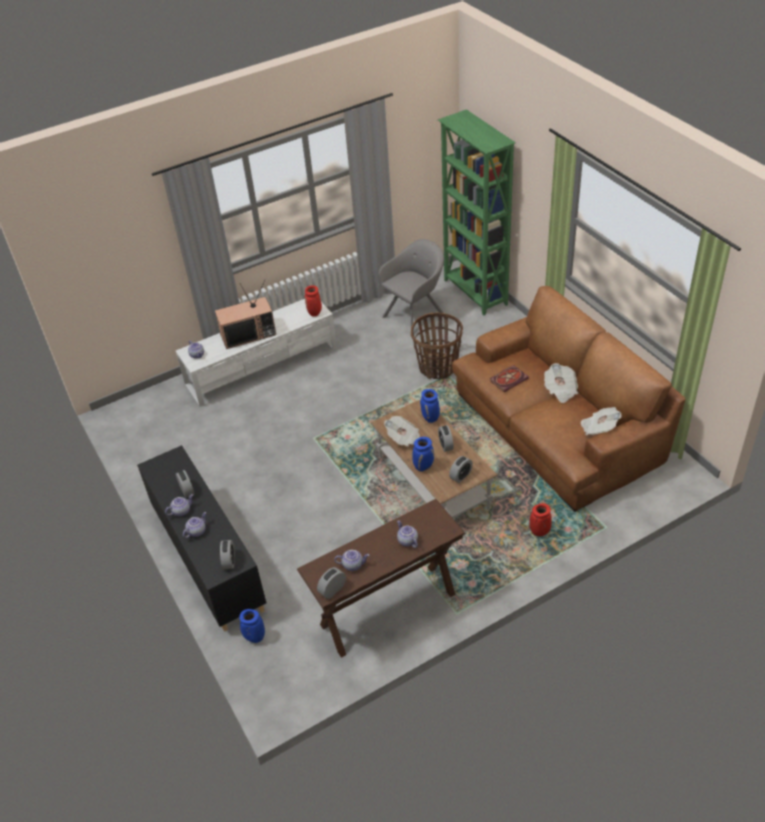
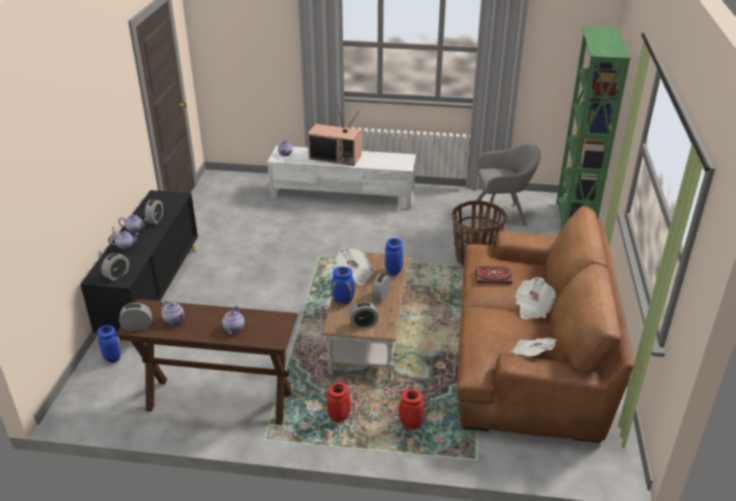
camera: 35 degrees right, 10 degrees down
(315, 313) = (399, 165): red vase -> red vase (339, 418)

